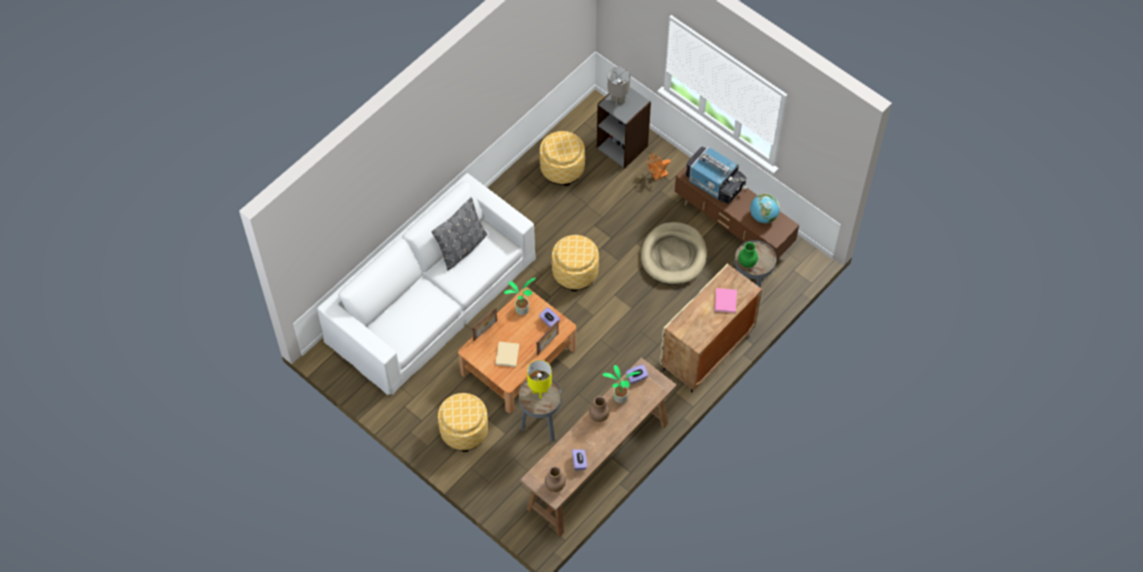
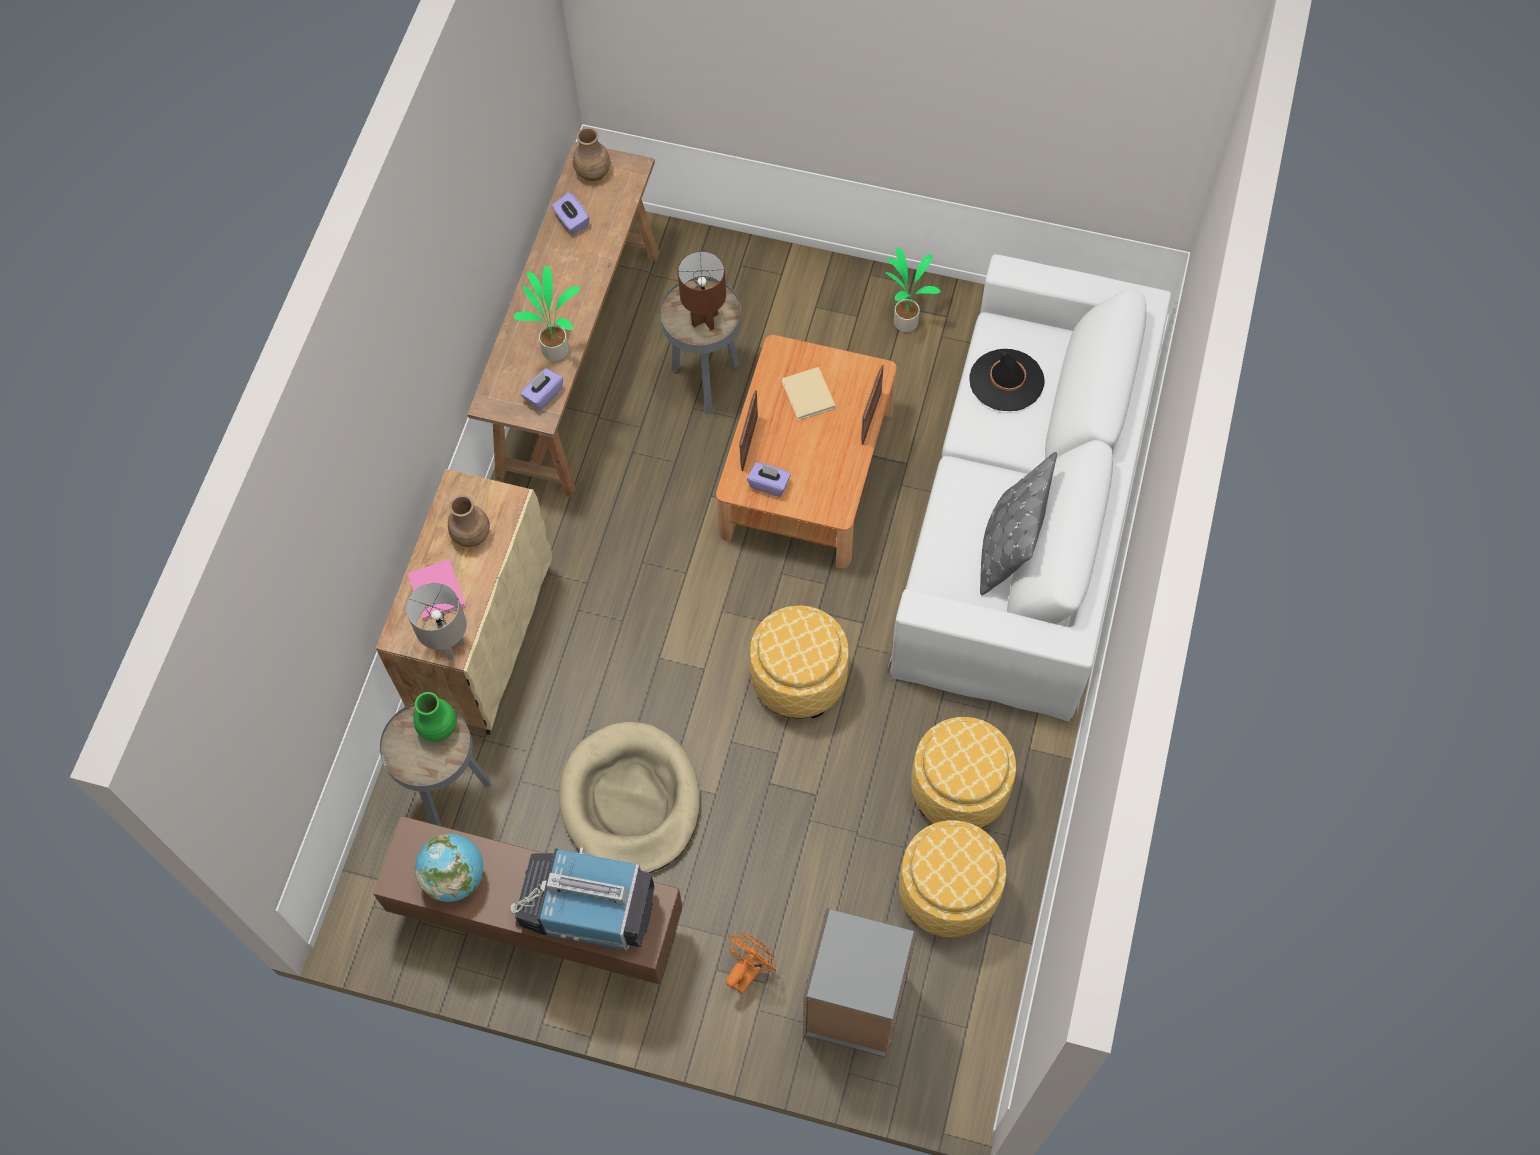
camera: 155 degrees right, 5 degrees up
(413, 320) = (1006, 380): none -> black hat
(464, 431) = (826, 322): ottoman -> ottoman (959, 789)
(521, 310) = (829, 482): potted plant -> potted plant (905, 321)
(539, 392) = (705, 319): yellow table lamp -> brown table lamp
(599, 415) = (577, 305): brown vase -> brown vase (472, 535)
(618, 100) = (876, 961): grey table lamp -> grey table lamp (448, 646)

